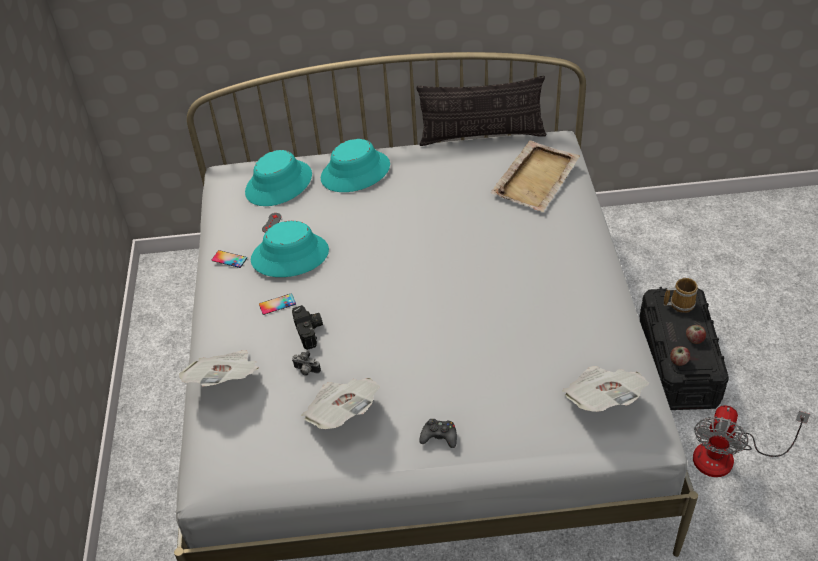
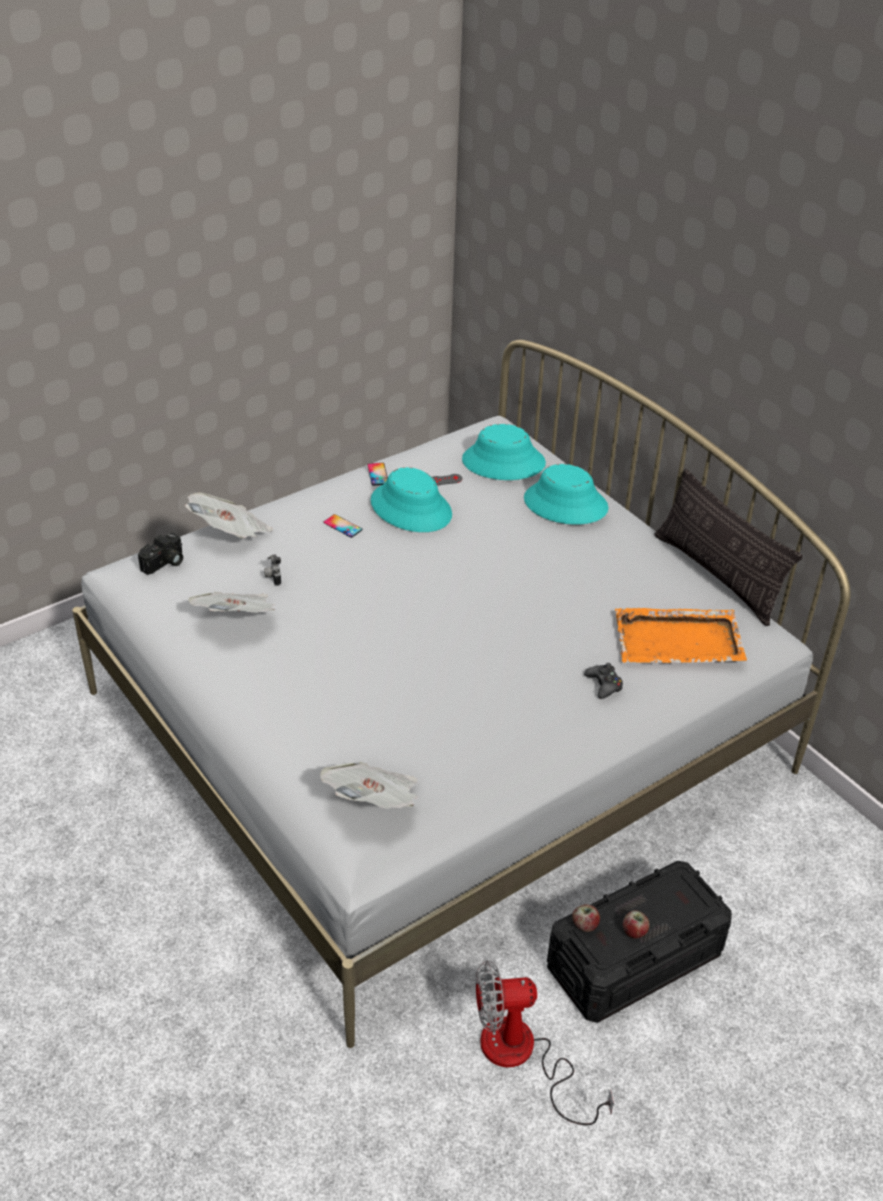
camera: 55 degrees right, 5 degrees down
(310, 332) = (322, 560): camera -> camera (165, 563)
(439, 436) = (250, 694): black game controller -> black game controller (604, 685)
(536, 178) = (679, 640): beige tray -> orange tray
(680, 303) = (683, 898): mug -> none

